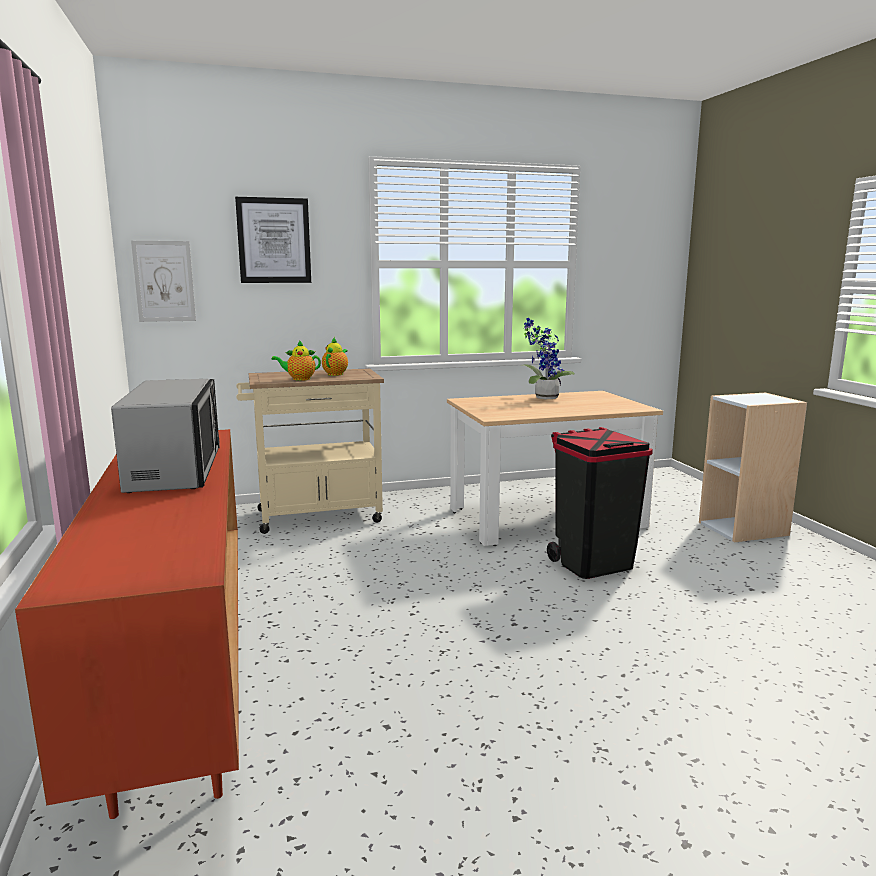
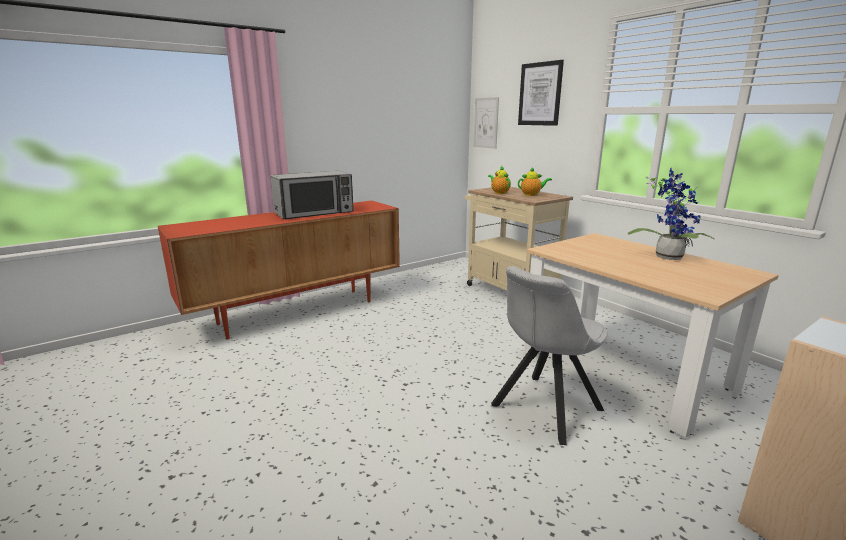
camera: 70 degrees right, 5 degrees up
(592, 563) = (545, 408): black trash can -> grey chair

